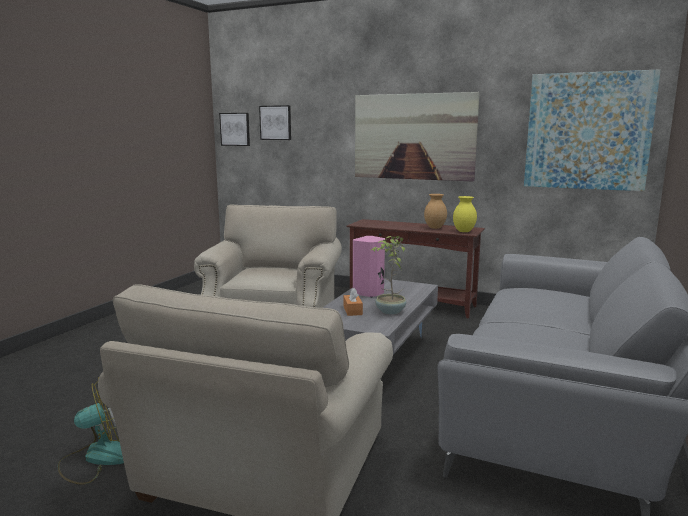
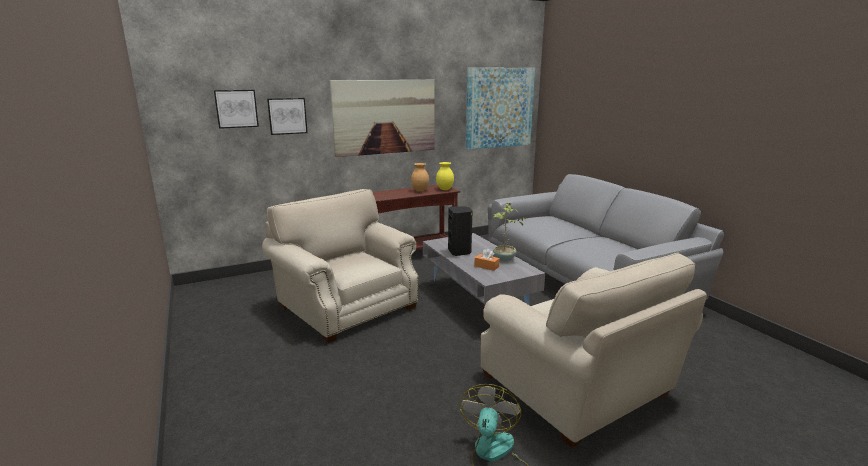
camera: 50 degrees left, 5 degrees up
(235, 129) = (177, 118): picture -> picture (287, 116)
(369, 293) = (460, 252): pink speaker -> black speaker

